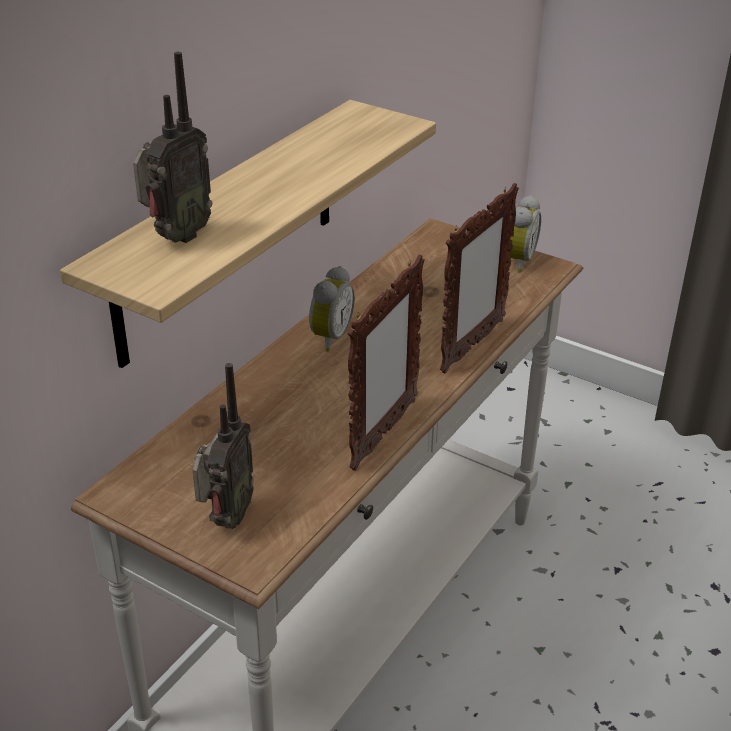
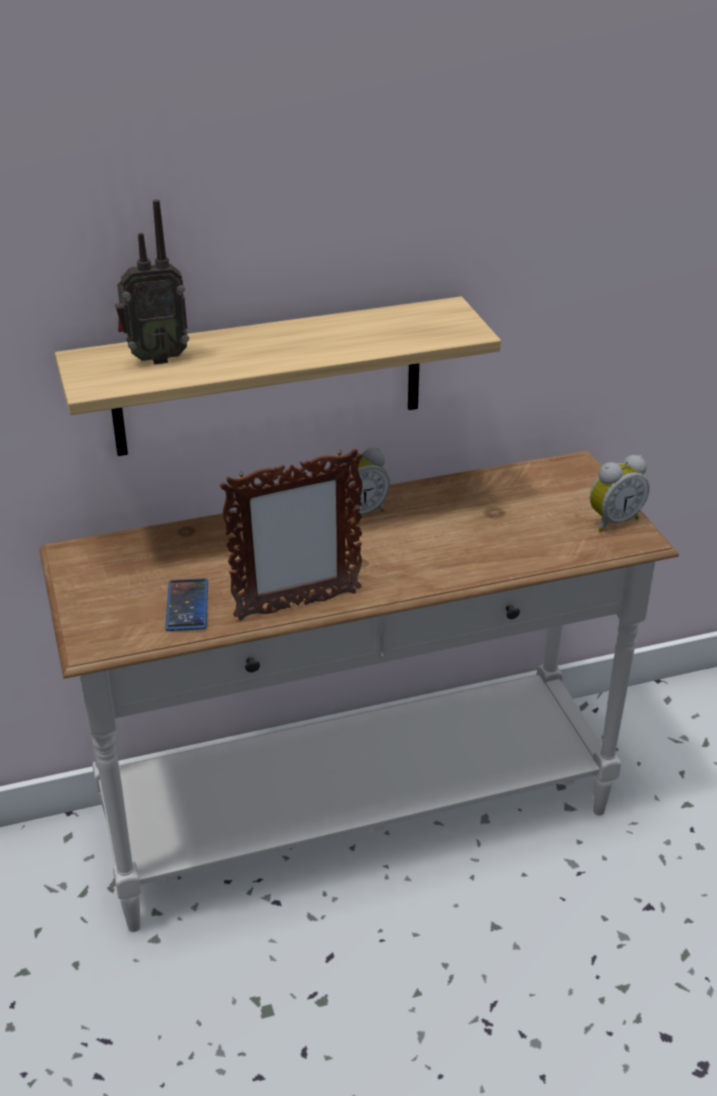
camera: 40 degrees right, 0 degrees up
(225, 519) = (112, 607): radio -> none
(292, 482) = (187, 605): none -> phone
(472, 346) = (464, 573): picture frame -> none

